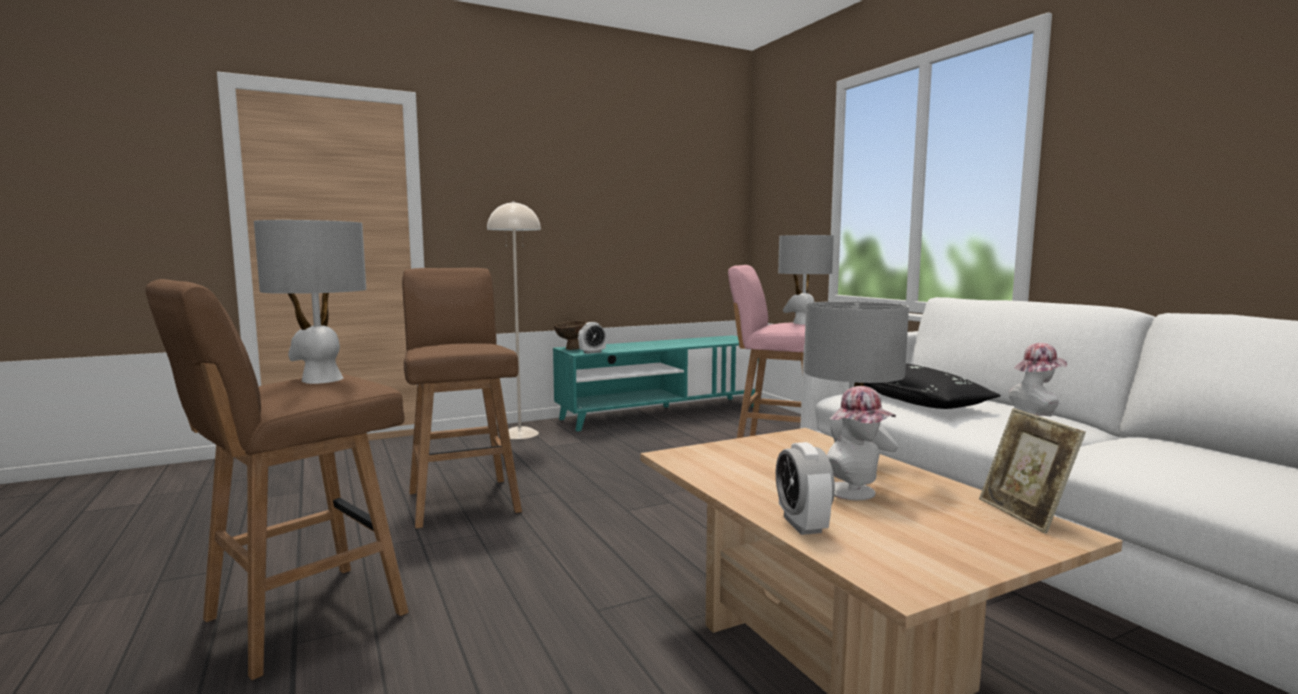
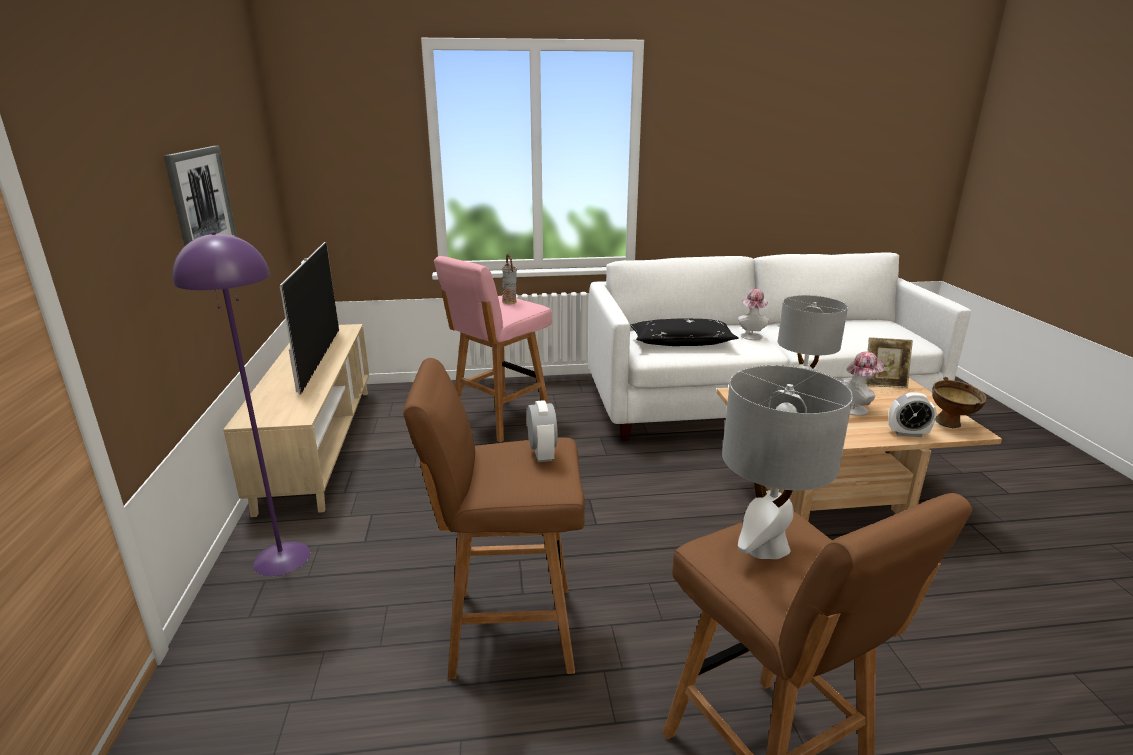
camera: 70 degrees left, 15 degrees up
(520, 433) = (281, 558): beige floor lamp -> purple floor lamp
(570, 349) = (258, 420): brown bowl -> brown bowl (951, 425)
(592, 352) = (307, 410): alarm clock -> alarm clock (542, 454)
(599, 206) = (201, 202): none -> picture
(661, 413) = (319, 444): turquoise tv stand -> beige tv stand
(677, 344) = (320, 359): none -> television
(803, 323) = (510, 302): grey table lamp -> vase

